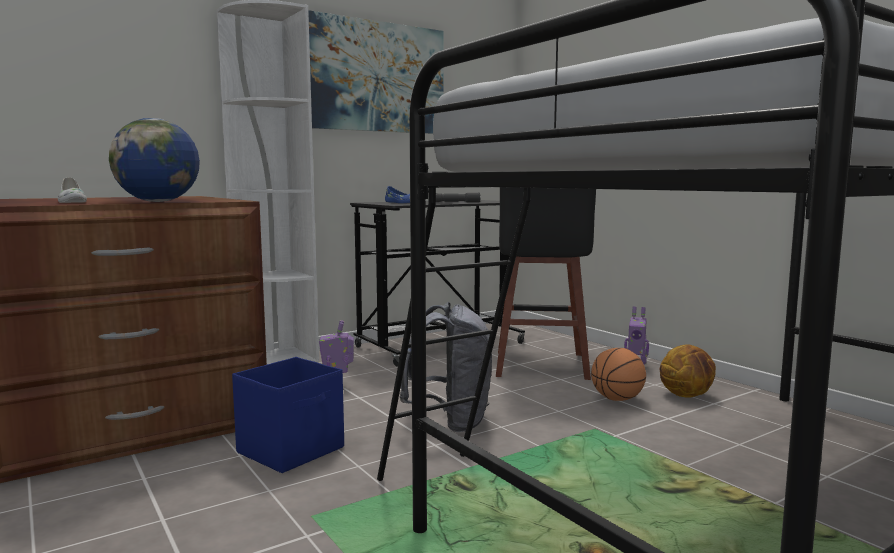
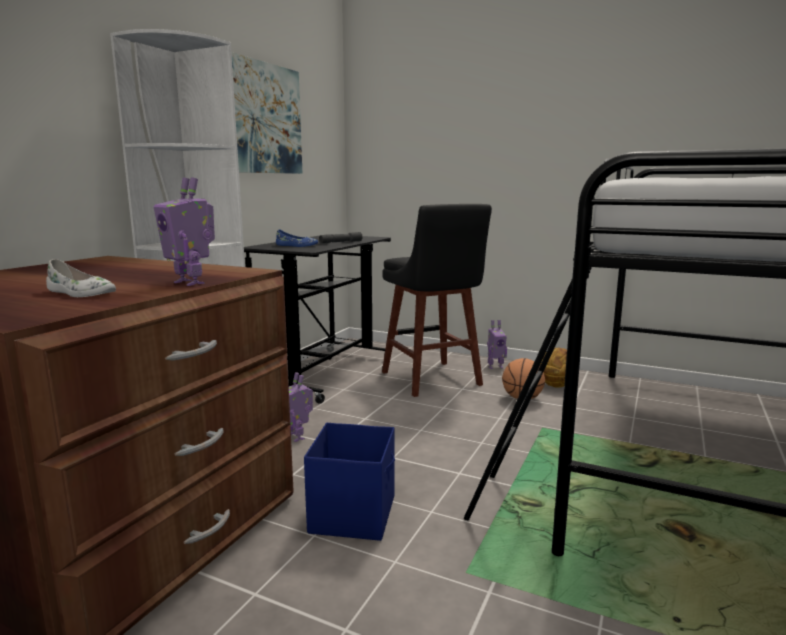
camera: 30 degrees left, 5 degrees up
(158, 202) = (191, 282): globe -> toy robot
(450, 422) = (440, 448): grey backpack -> none

